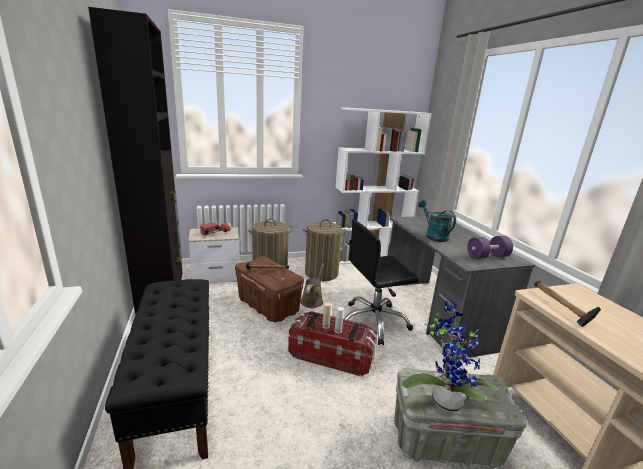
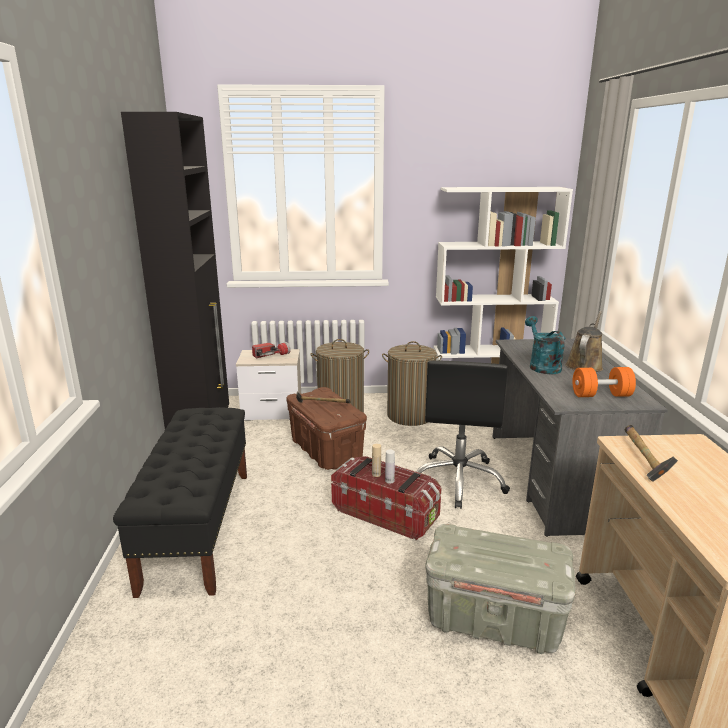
camera: 15 degrees right, 0 degrees up
(312, 300) = (385, 448): brown watering can -> brown watering can (584, 365)
(374, 322) = (459, 480): black office chair -> black office chair turned 75 degrees counterclockwise
(444, 398) = (477, 559): potted plant -> none
(487, 256) = (601, 395): purple dumbbell -> orange dumbbell

